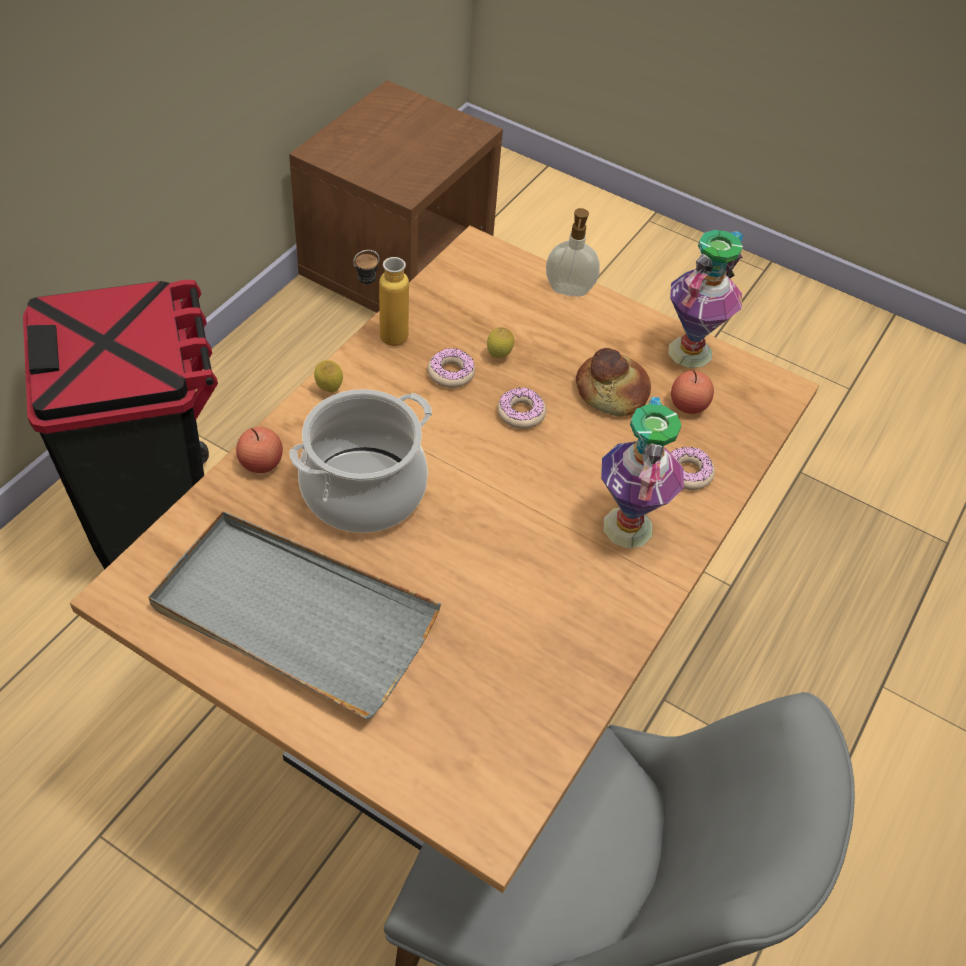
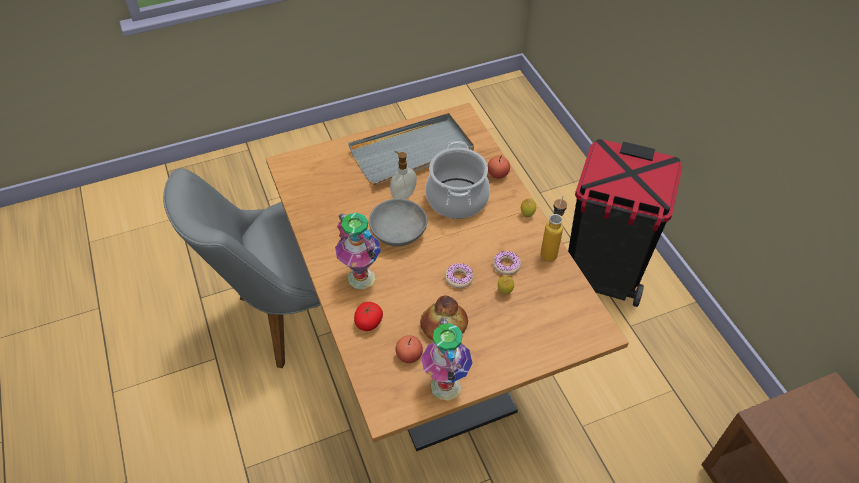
camera: 130 degrees right, 0 degrees up
(504, 528) = (398, 233): none -> grey bowl
(568, 291) = (535, 356): soap dispenser -> soap dispenser (403, 195)
(688, 473) = (369, 323): donut -> tomato

